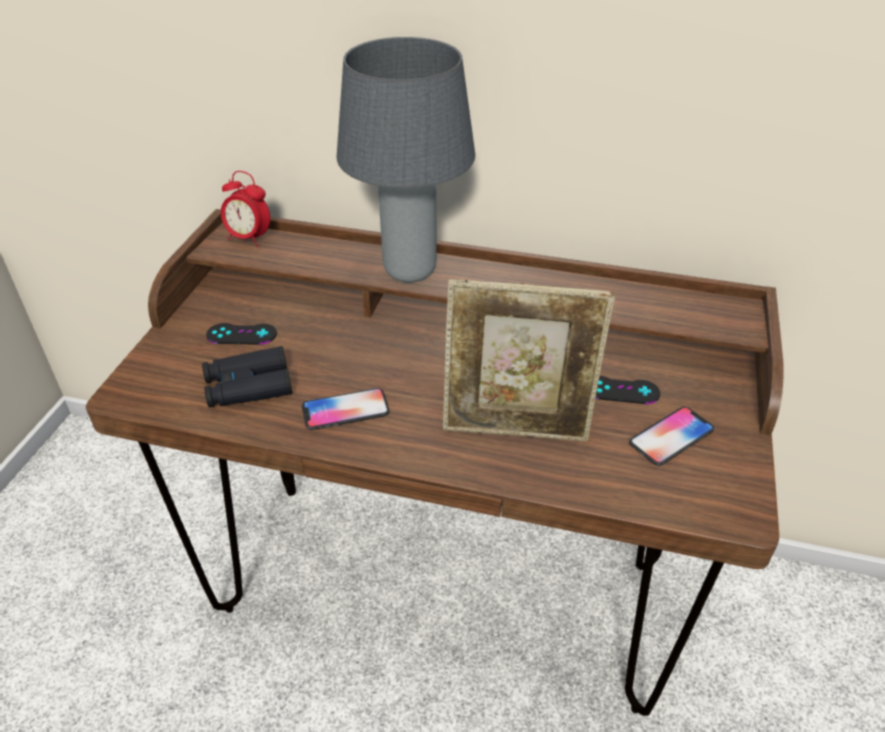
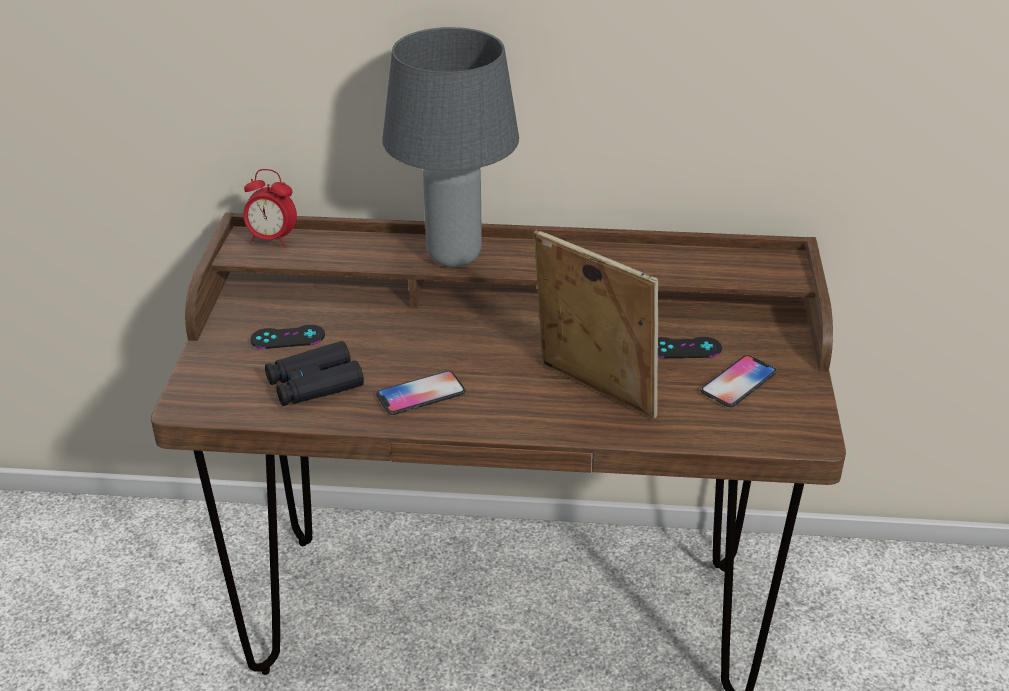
camera: 10 degrees left, 5 degrees down
(516, 430) = (592, 392): picture frame -> picture frame turned 135 degrees counterclockwise

